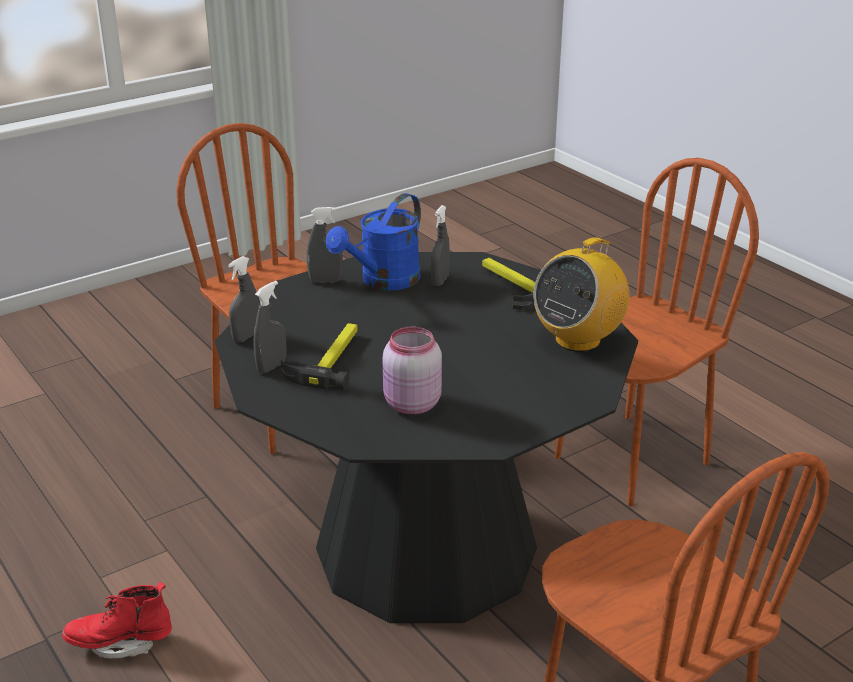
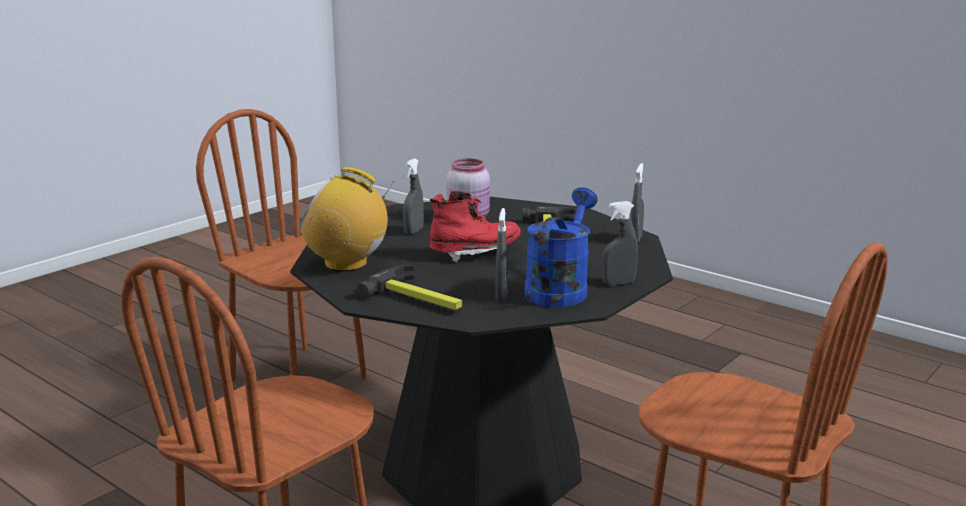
camera: 165 degrees right, 10 degrees down
(120, 642) = (666, 376): red boot -> red boot (475, 253)
(271, 366) = (591, 226): grey spray bottle -> grey spray bottle (414, 231)
(578, 340) = (346, 264): radio -> radio turned 105 degrees counterclockwise

